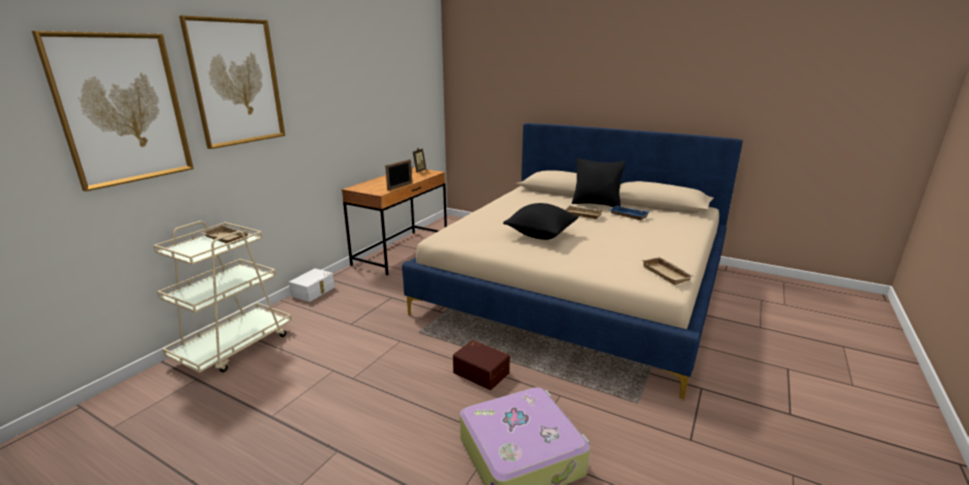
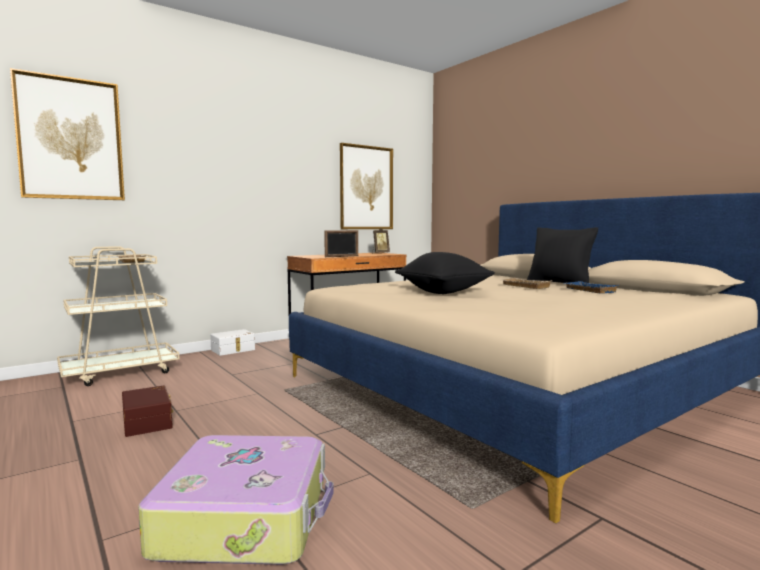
camera: 25 degrees right, 15 degrees down
(236, 82) = (183, 135): picture -> picture (366, 188)
(482, 372) = (305, 432): brown storage box -> brown storage box (149, 421)
(668, 274) = (562, 323): beige tray -> none

